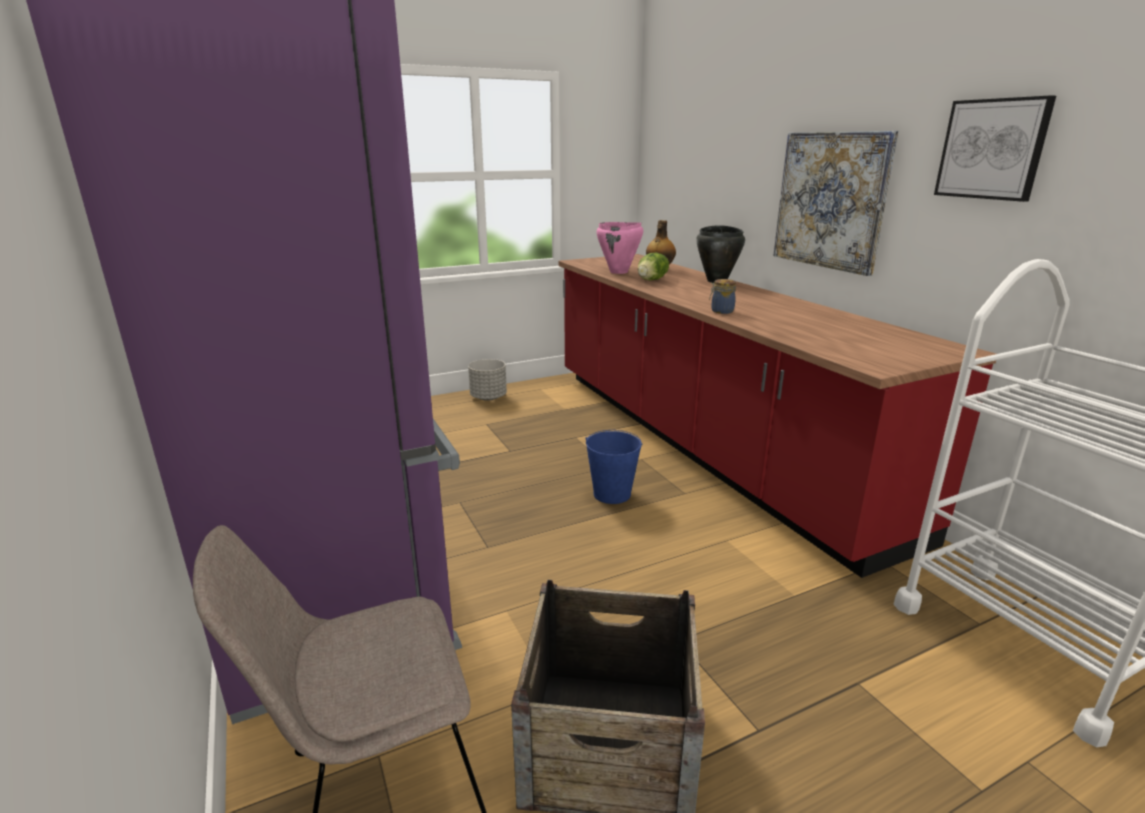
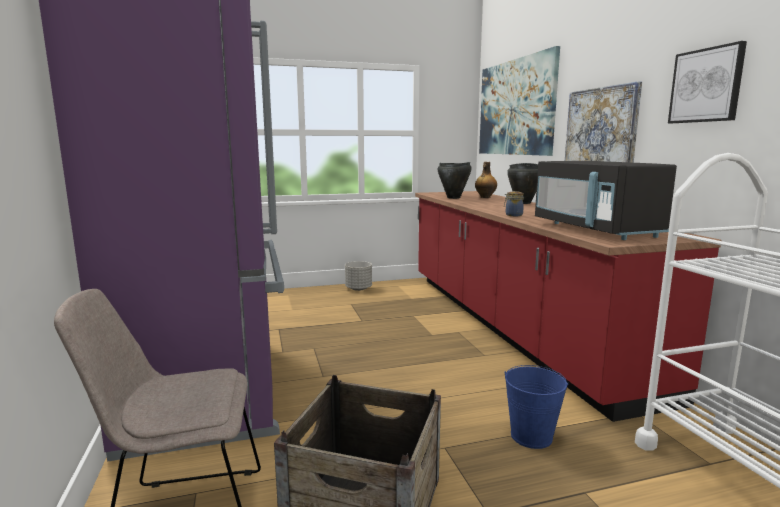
camera: 10 degrees right, 10 degrees down
(612, 494) = (427, 351): blue bucket -> blue bucket (531, 436)
(619, 272) = (453, 198): pink cooking pot -> black cooking pot
(652, 280) = (475, 201): lettuce -> none
(699, 142) = (515, 107): none -> picture
(842, 340) = (595, 230): none -> black microwave

